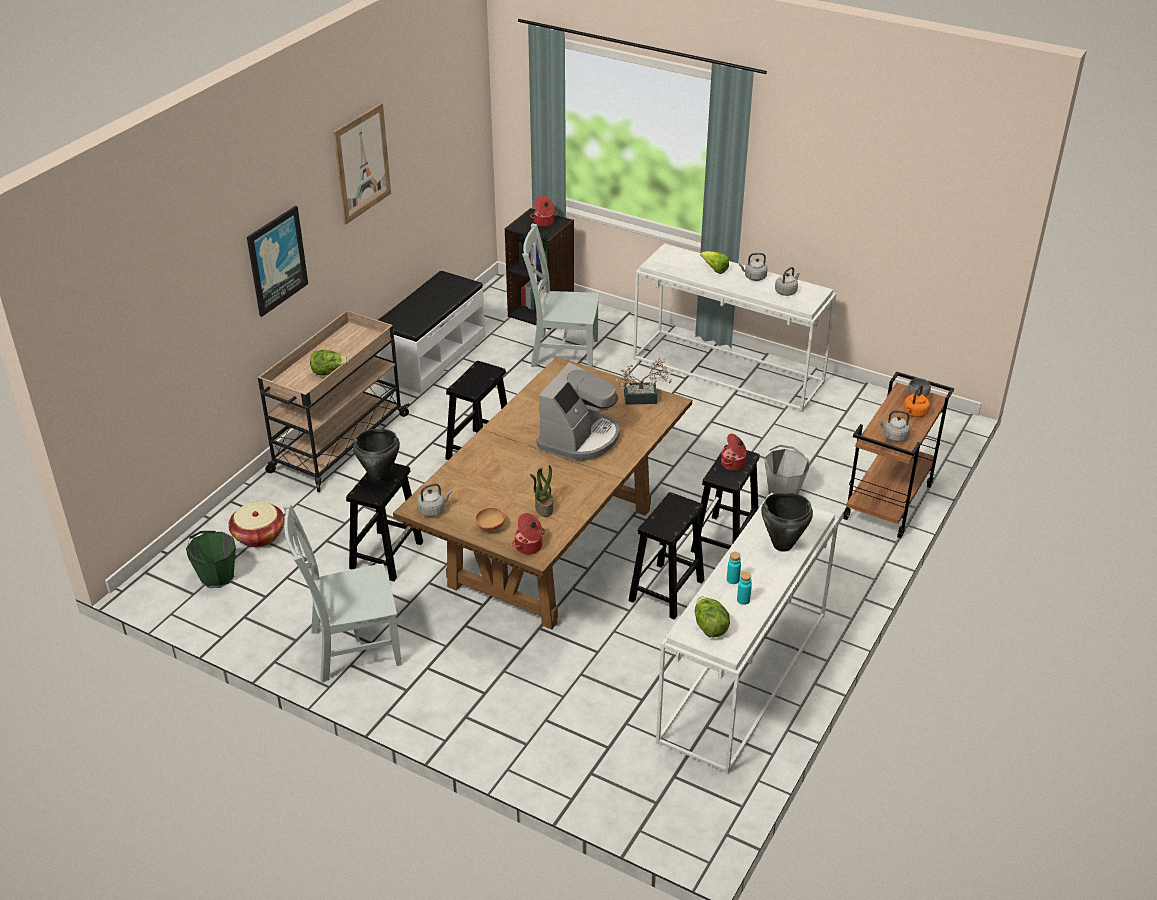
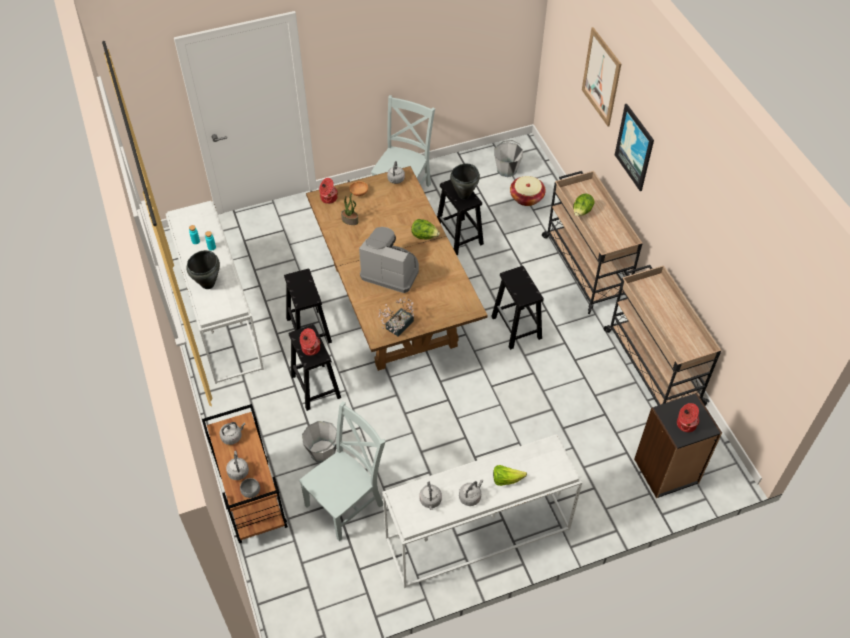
camera: 130 degrees right, 15 degrees up
(216, 576) = (507, 170): green bucket -> grey bucket
(362, 163) = (699, 201): picture -> picture (601, 77)
(432, 357) = (652, 365): white bench -> beige cart
(561, 352) = (595, 444): grey chair -> grey chair (347, 503)
(580, 438) = (391, 271): coffee machine -> coffee machine turned 135 degrees clockwise
(709, 627) = (196, 217): lettuce -> lettuce (424, 236)
(914, 413) = (238, 471): orange kettle -> grey kettle

